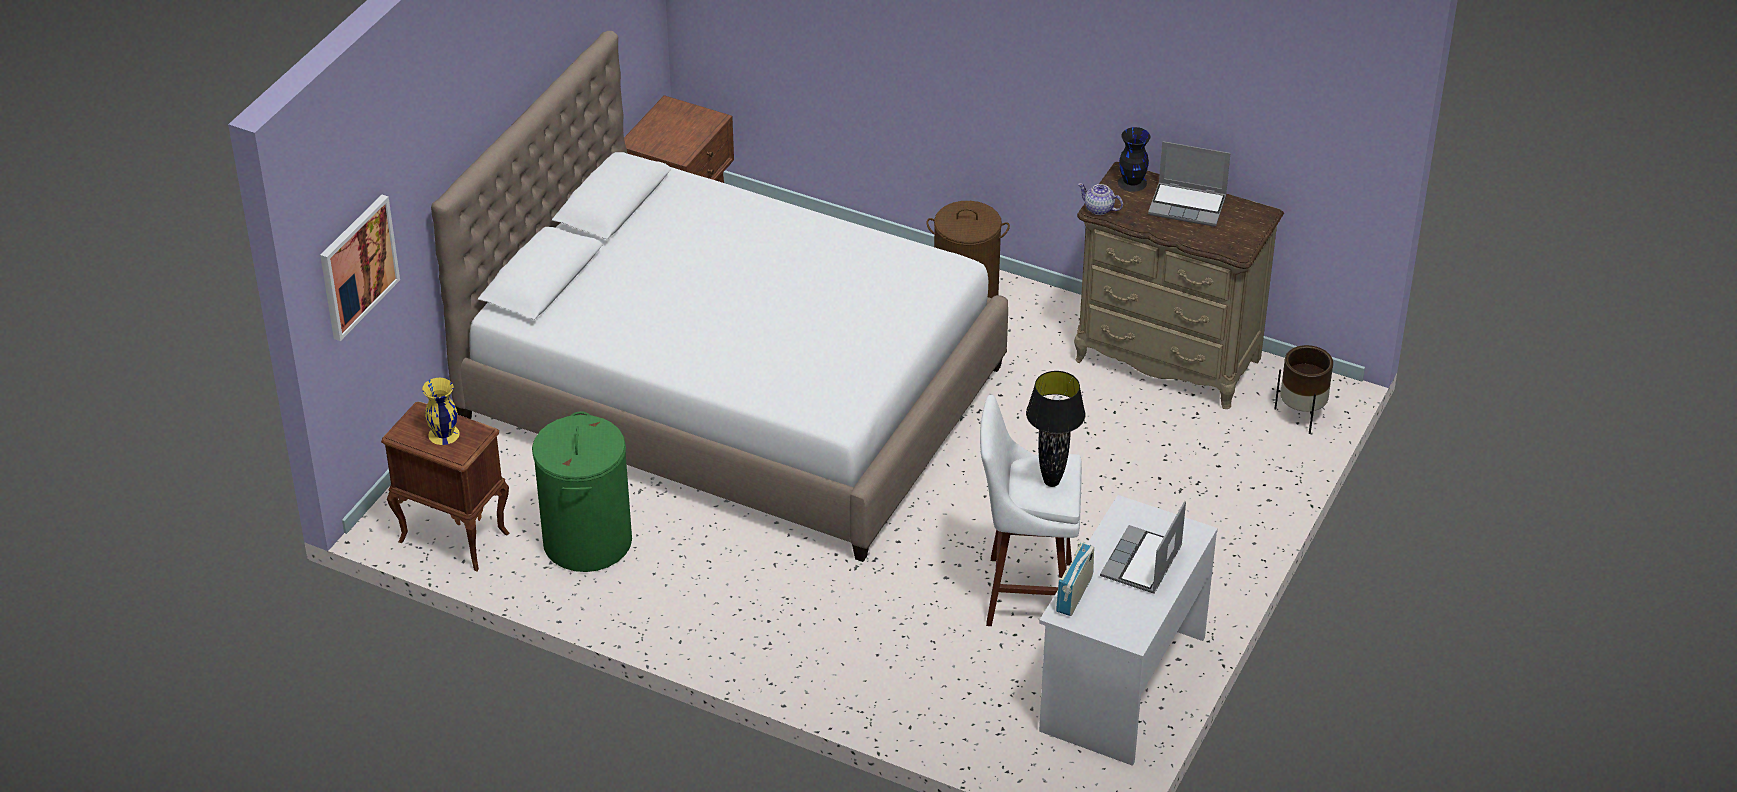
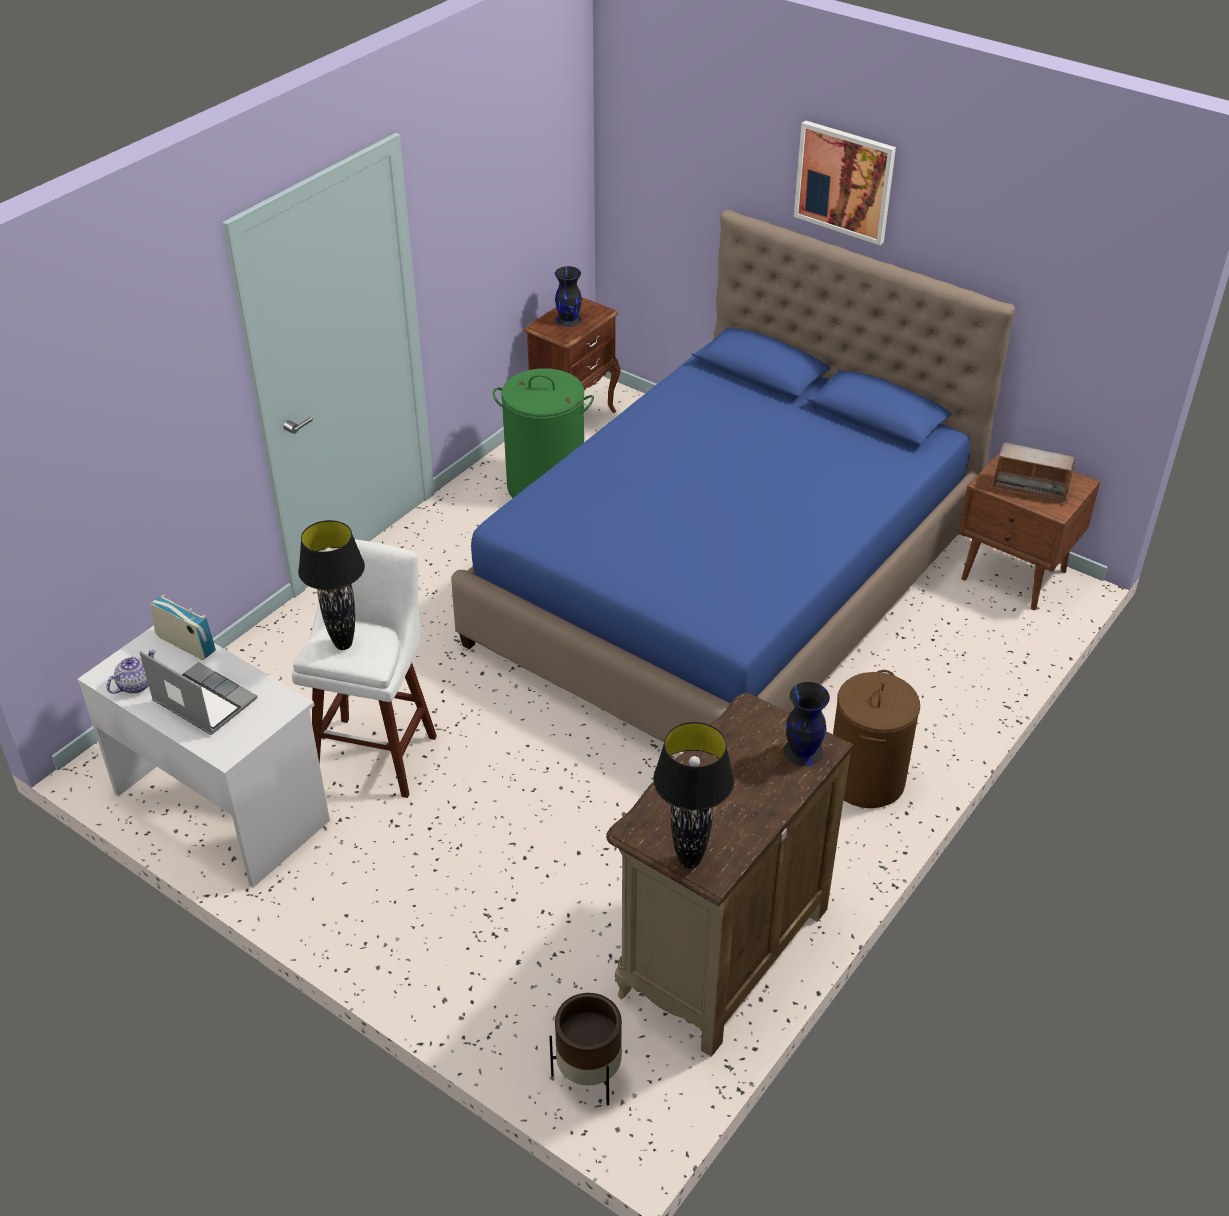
camera: 100 degrees right, 0 degrees up
(357, 266) = (648, 176): picture -> picture (844, 181)
(443, 434) = (568, 319): yellow vase -> black vase
(684, 132) = (1030, 489): none -> radio
(732, 392) = (727, 586): white bed -> blue bed
(1099, 209) = (750, 710): teapot -> teapot (135, 685)
(1188, 205) = (744, 798): laptop -> none
(1255, 225) = (689, 860): none -> black table lamp

